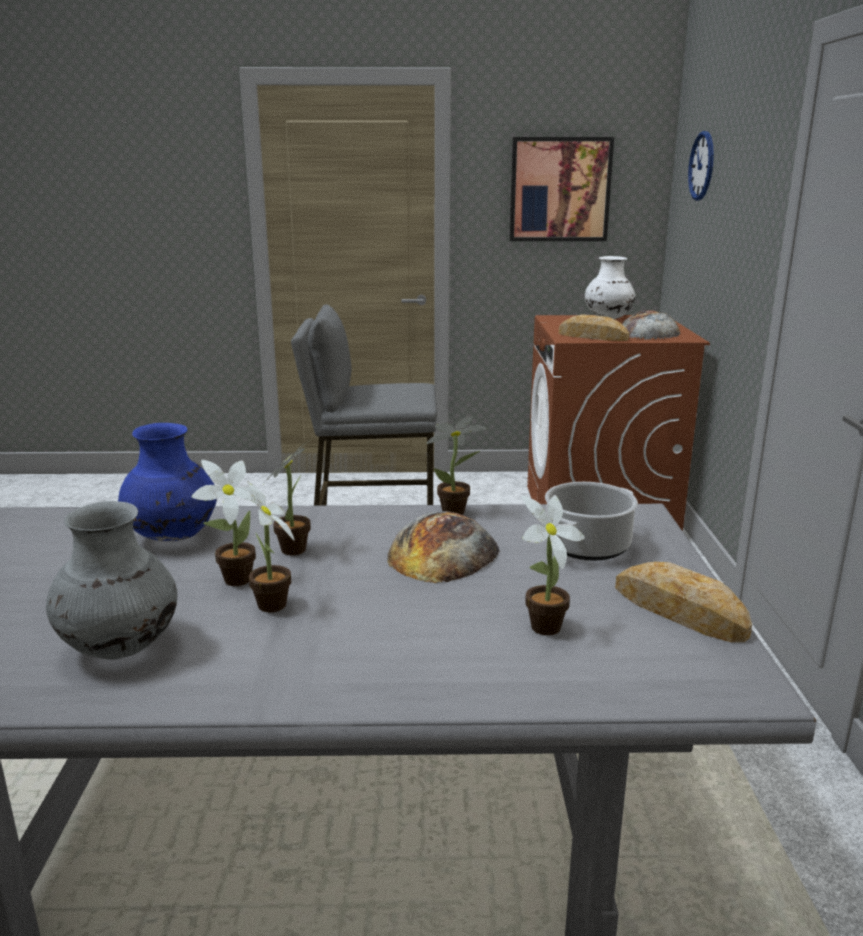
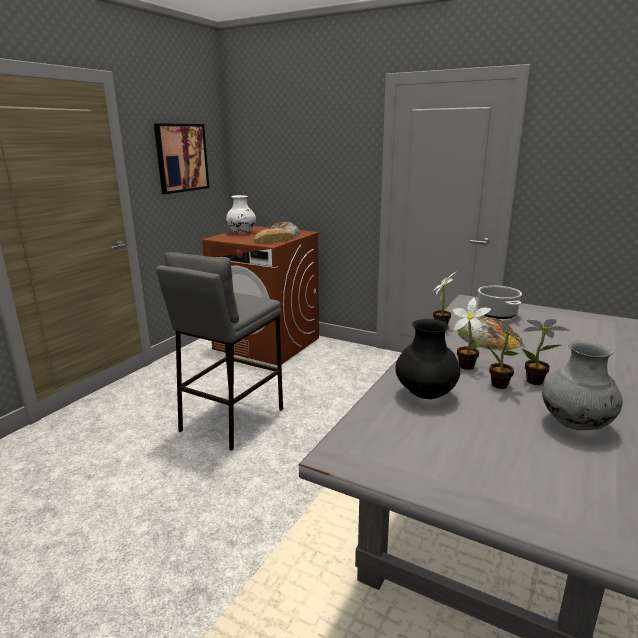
camera: 60 degrees left, 0 degrees up
(172, 537) = (425, 395): blue vase -> black vase
(541, 629) = (573, 337): potted plant -> none
(679, 611) = (562, 315): bread -> none
(701, 166) = (272, 141): wall clock -> none

